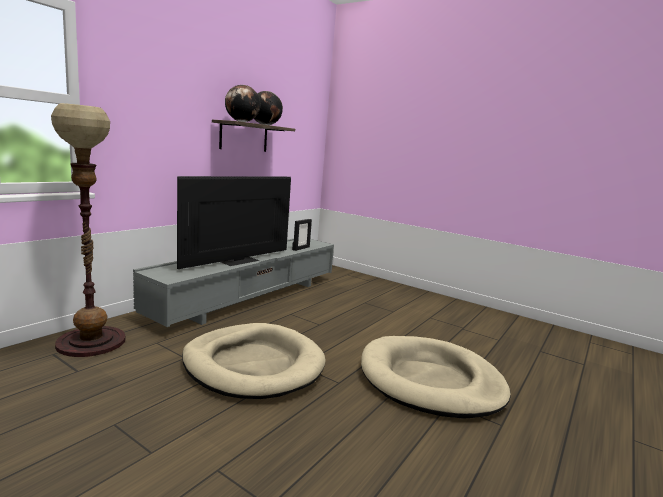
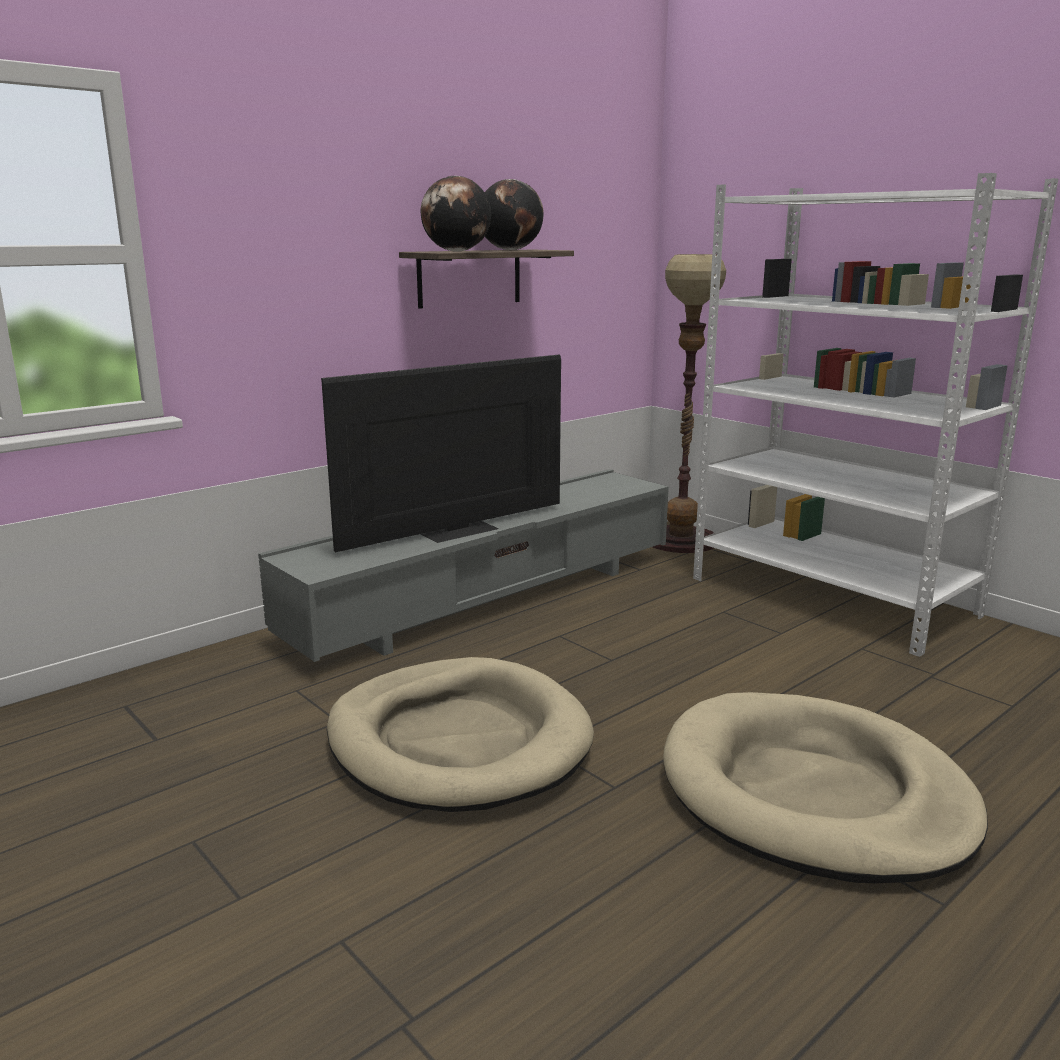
camera: 15 degrees right, 5 degrees up
(91, 342) = (188, 685): floor lamp -> floor lamp (680, 540)
(301, 248) = (593, 498): picture frame -> none
(409, 296) = (831, 596): none -> white bookcase

